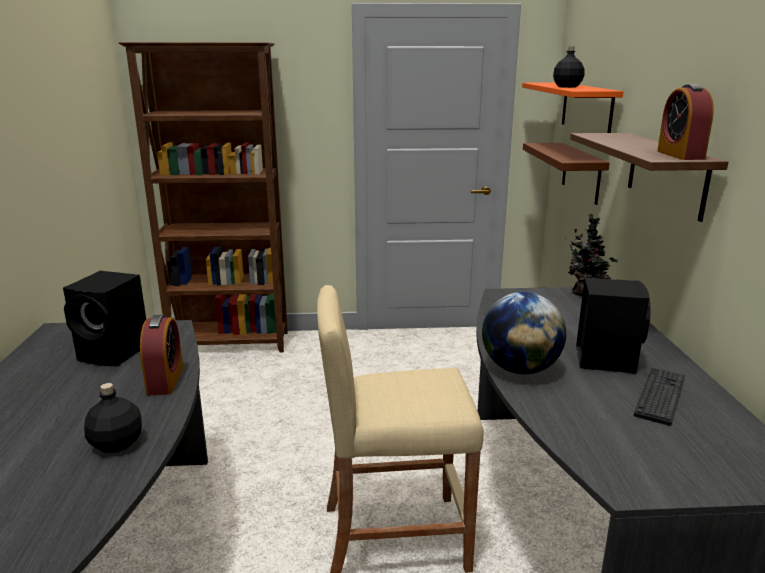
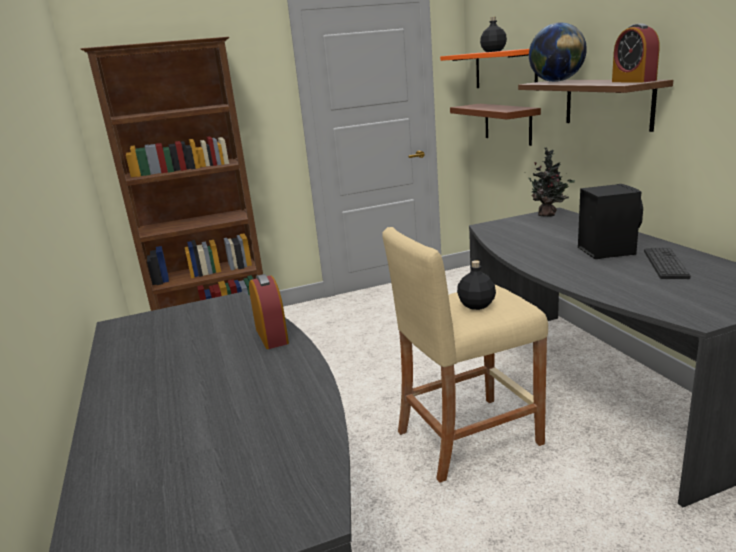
camera: 15 degrees left, 0 degrees up
(115, 353) = (200, 328): black speaker -> none
(116, 444) = (282, 386): black bottle -> black bottle (476, 305)
(520, 369) = (552, 268): globe -> globe (556, 81)

